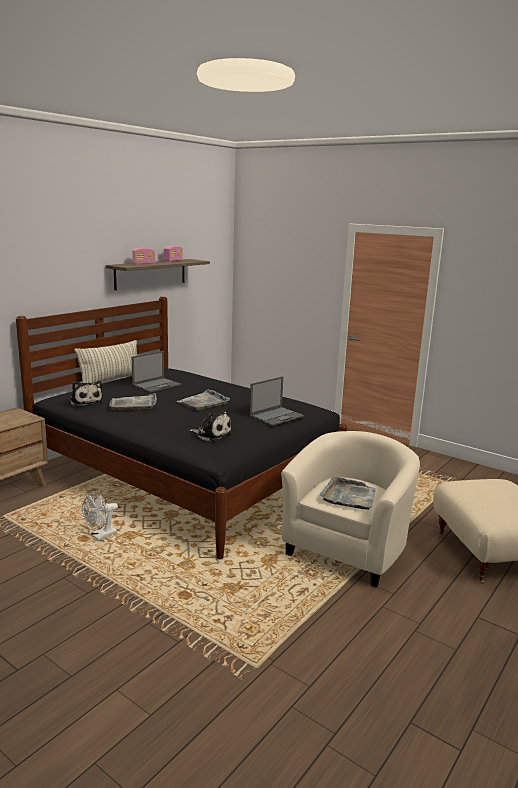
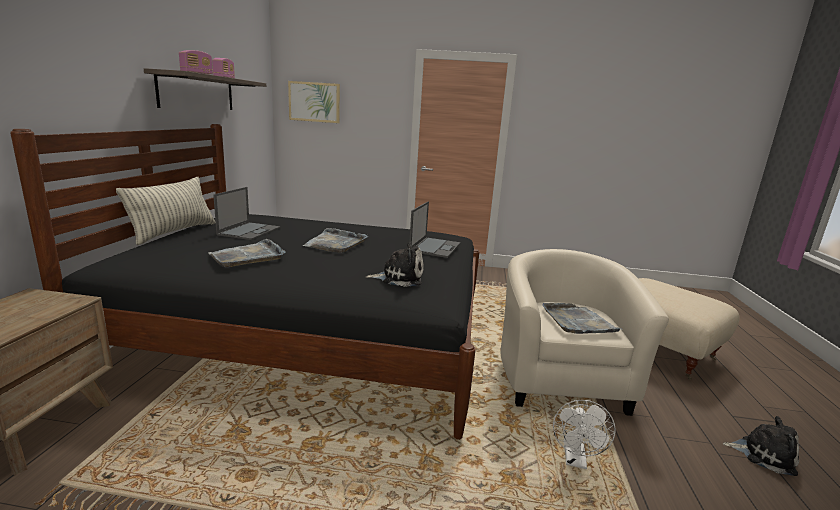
camera: 30 degrees left, 0 degrees up
(86, 401) = (167, 262): plush toy -> plush toy (763, 454)
(101, 536) = (270, 460): white fan -> white fan (575, 460)
(264, 270) = (314, 102): none -> picture

